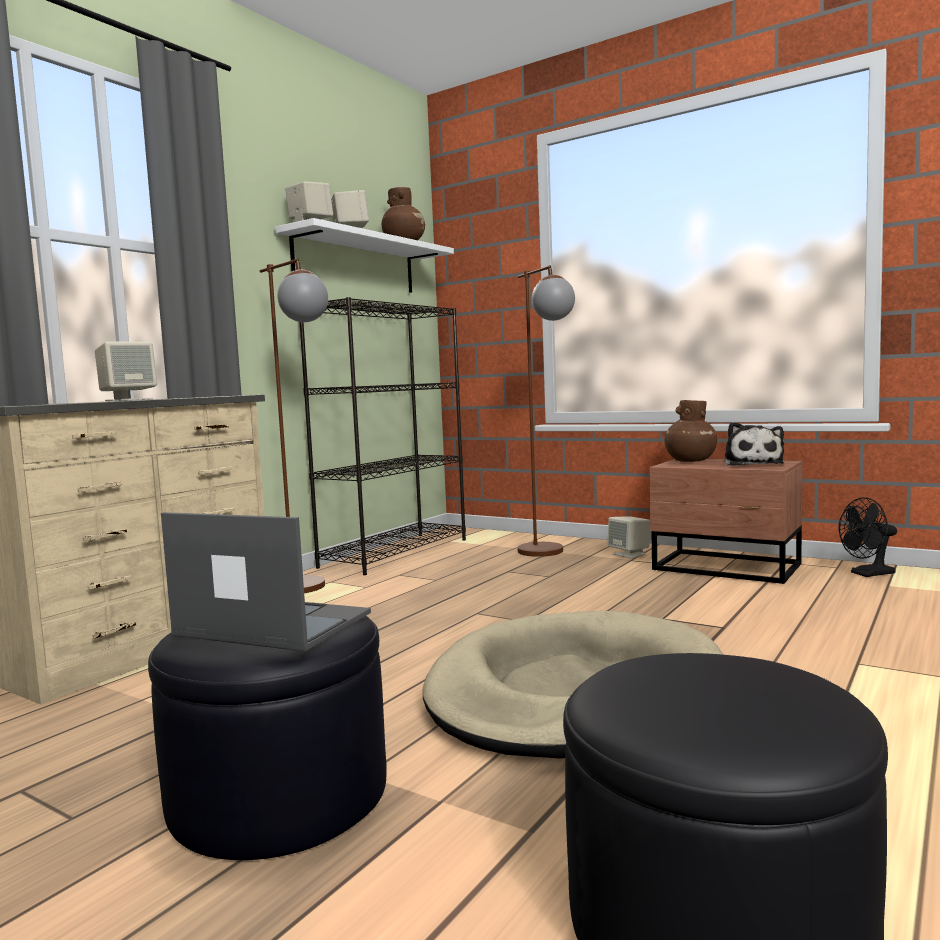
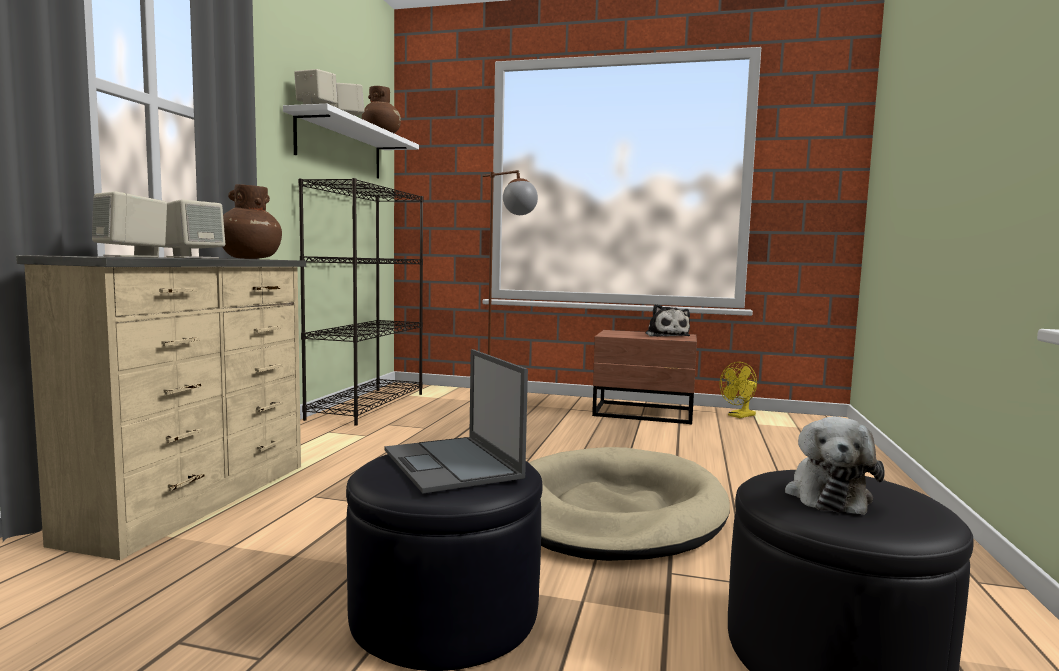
camera: 20 degrees left, 0 degrees up
(271, 624) = (452, 464): laptop -> laptop turned 120 degrees counterclockwise
(308, 590) = (313, 440): brown floor lamp -> none
(629, 554) = (565, 404): beige speaker -> beige speaker (132, 256)
(680, 692) = (827, 495): none -> plush toy
(690, 461) = (617, 332): brown vase -> brown vase (249, 258)
(868, 574) = (739, 416): black fan -> yellow fan

